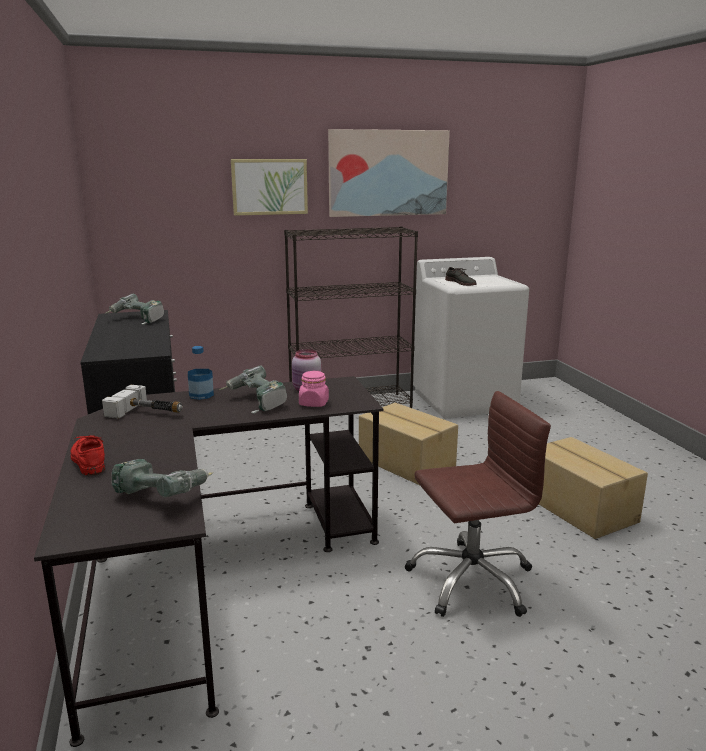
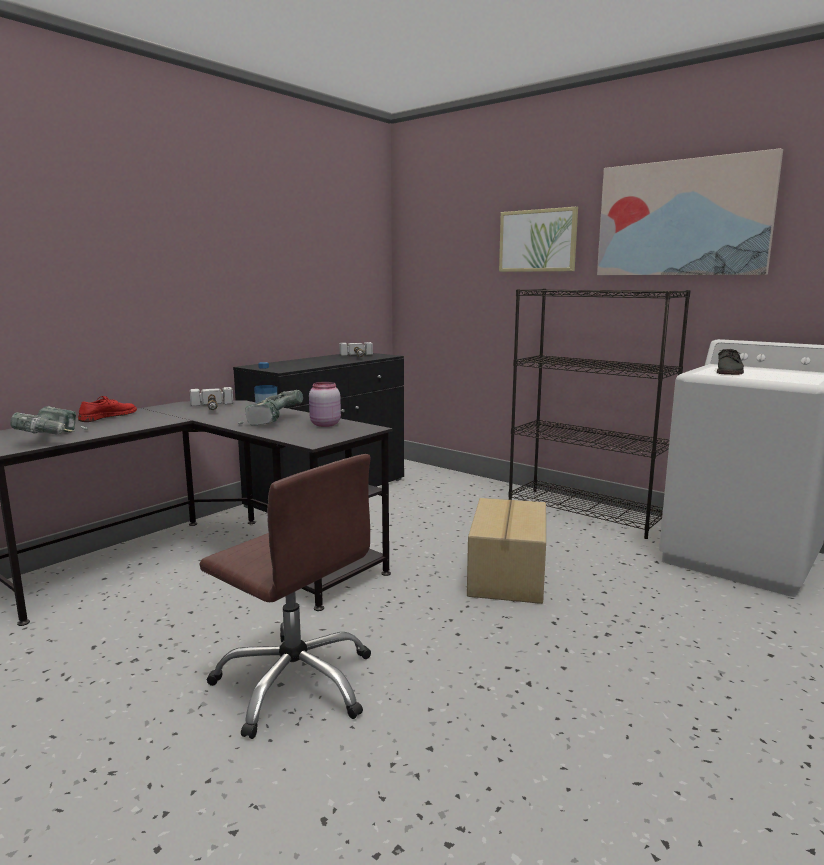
camera: 55 degrees right, 5 degrees down
(136, 320) = (358, 357): power drill -> hammer
(314, 403) = (291, 432): pink jar -> none
(580, 508) = (575, 722): cardboard box -> none

